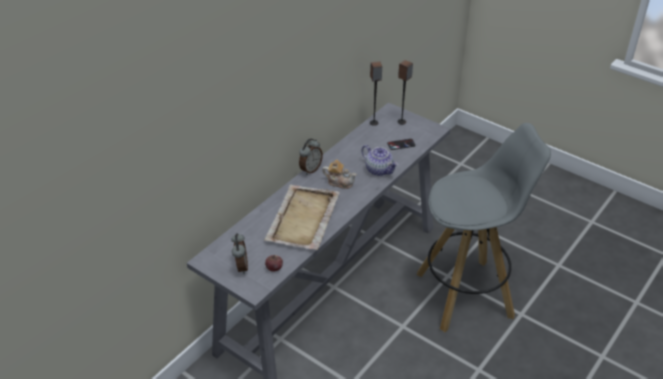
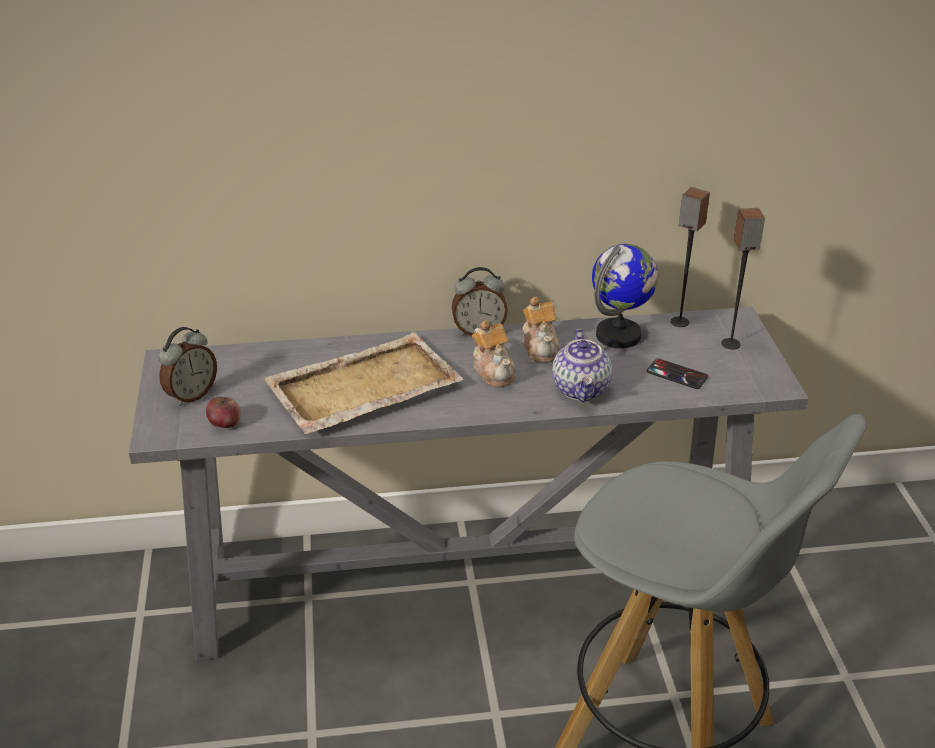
camera: 45 degrees right, 5 degrees down
(342, 162) = (540, 347): none -> teapot
(361, 141) = (619, 335): none -> globe

